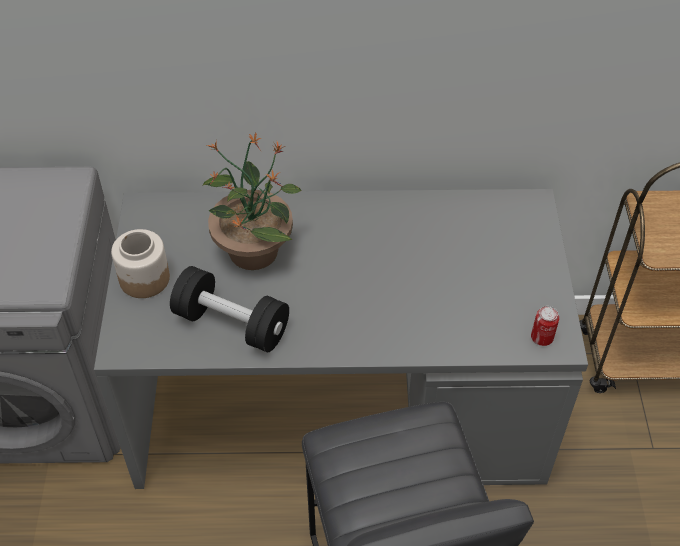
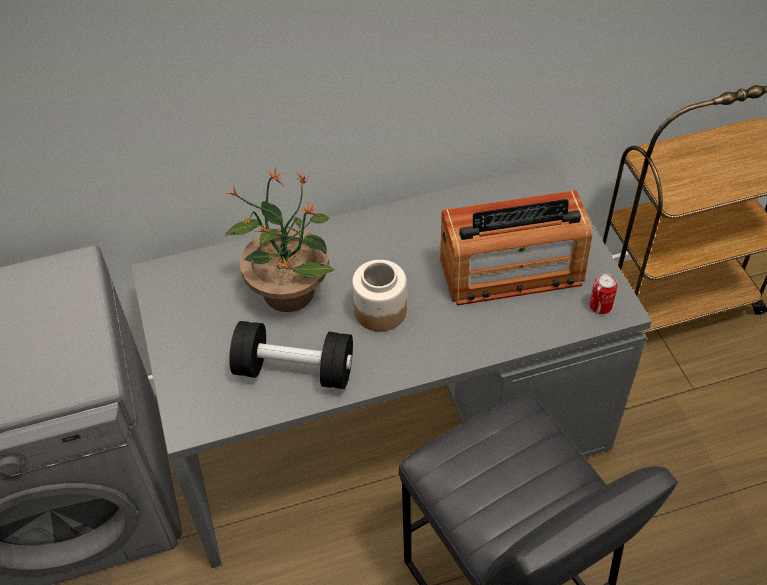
camera: 15 degrees left, 0 degrees up
(144, 278) = (186, 347): jar -> jar (379, 311)
(468, 283) = (511, 271): none -> radio

